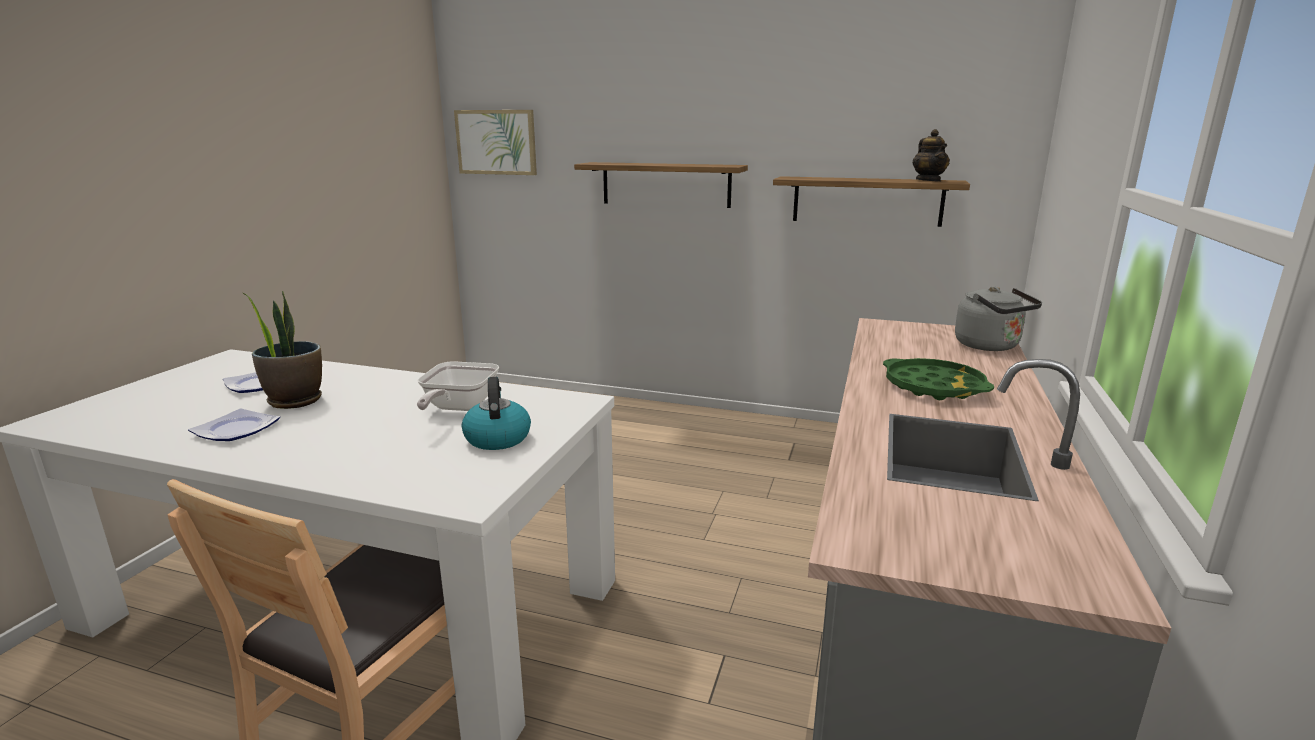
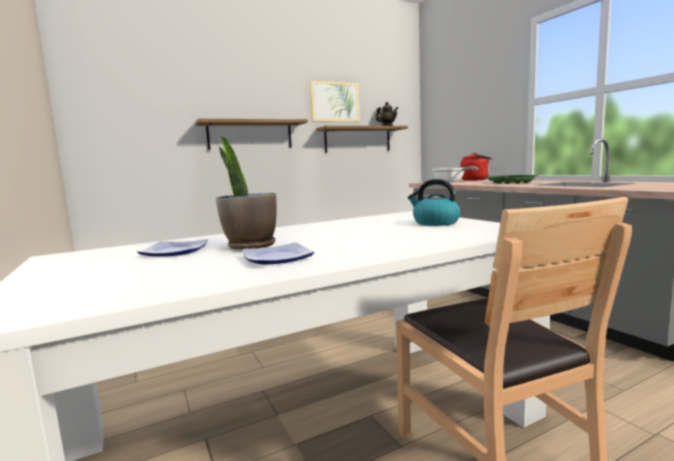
camera: 45 degrees left, 10 degrees down
(457, 408) = (367, 225): frying pan -> frying pan (451, 182)
(496, 142) = (110, 107): picture -> picture (334, 102)
(990, 346) = (476, 180): grey kettle -> red kettle

